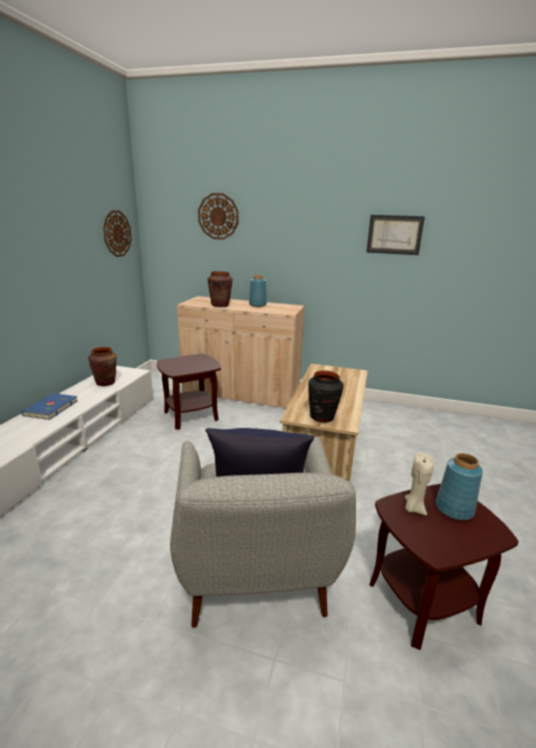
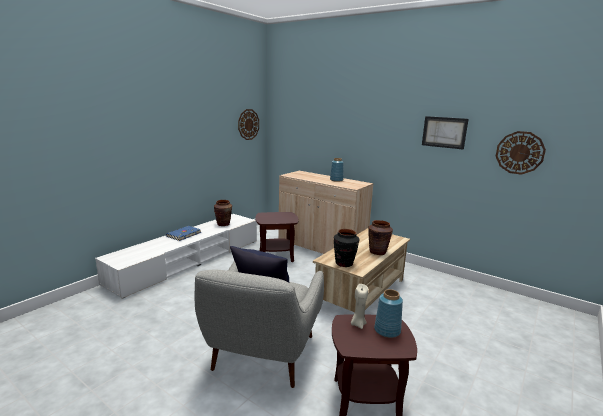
camera: 20 degrees right, 5 degrees down
(218, 216) = (317, 114): wall clock -> wall clock (519, 152)
(220, 305) = (308, 178): brown vase -> brown vase (378, 252)

